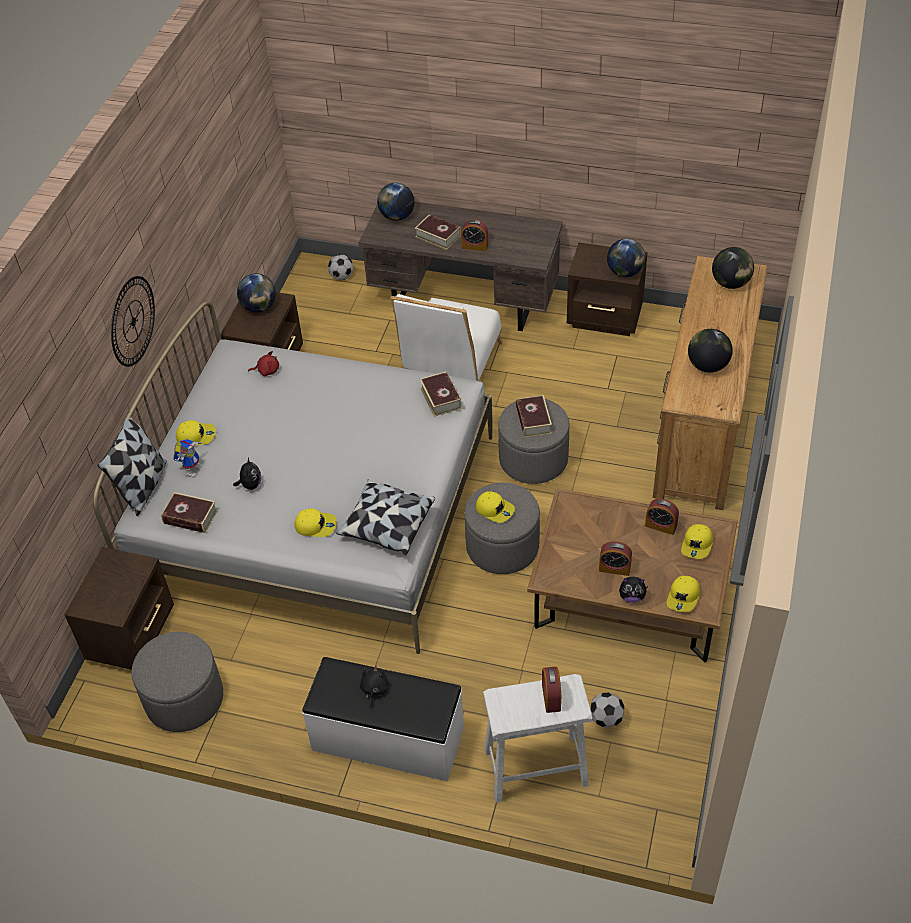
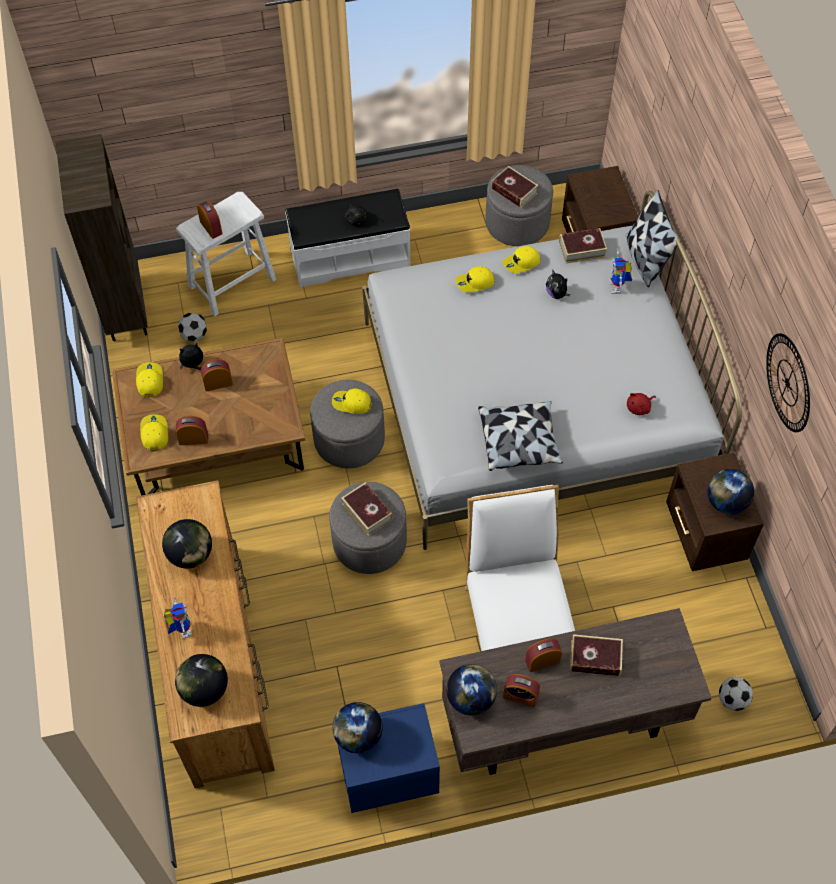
camera: 150 degrees right, 10 degrees up
(133, 321) = (717, 243): wall clock -> wall clock (788, 382)
(196, 436) = (643, 316): yellow cap -> yellow cap (521, 263)
(387, 525) = (417, 307): pillow -> pillow (519, 442)
(397, 216) = (666, 670): globe -> globe (471, 698)
(440, 398) = (451, 446): book -> book (514, 191)
(503, 235) = (520, 696): none -> alarm clock
(605, 318) = (387, 774): brown nightstand -> blue nightstand
(674, 787) = (124, 309): none -> brown bookcase
(734, 323) = (181, 627): none -> toy robot

